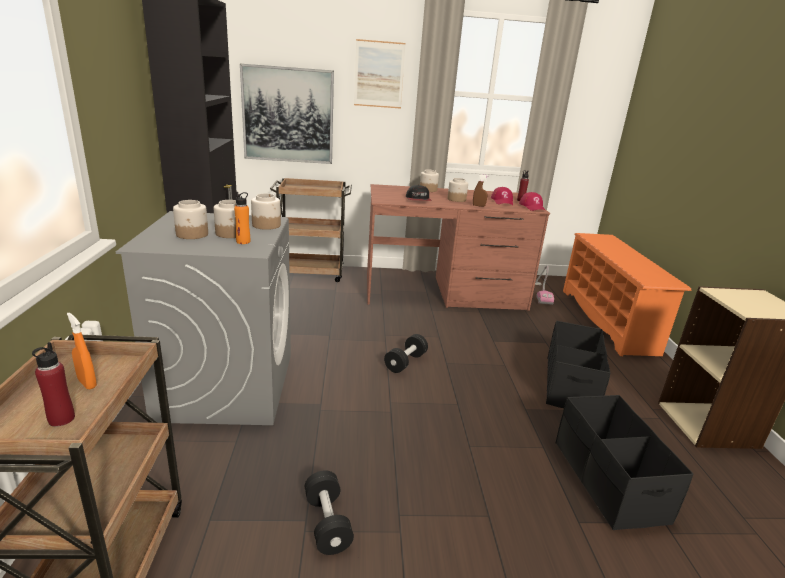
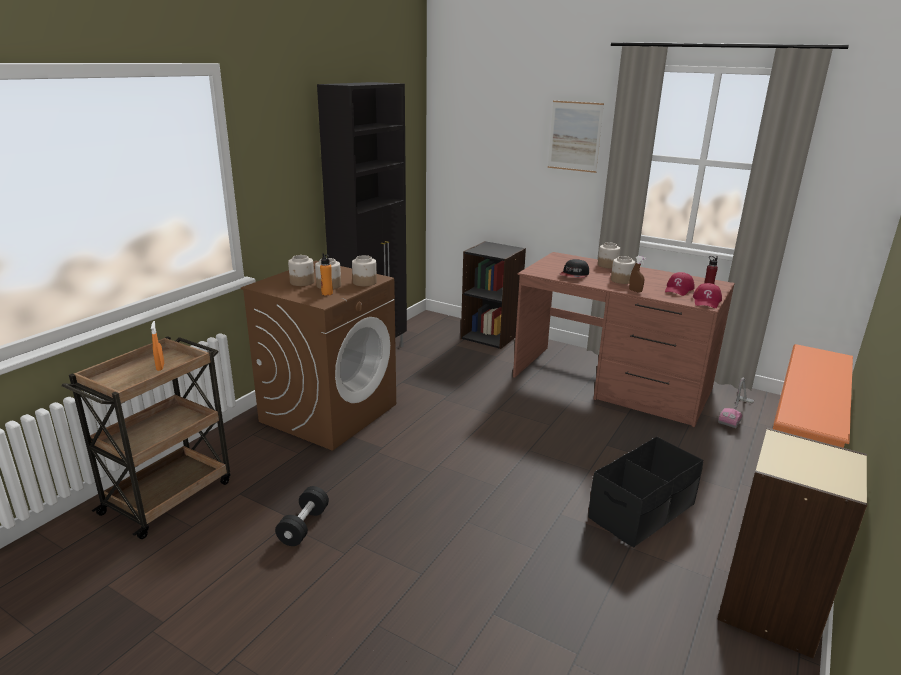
camera: 35 degrees right, 0 degrees up
(61, 419) = (131, 381): red bottle -> none
(227, 385) = (329, 412): grey washing machine -> brown washing machine
(288, 115) = (486, 175): picture -> none
(312, 273) = (491, 336): brown cart -> black bookcase
(405, 362) = (490, 437): black dumbbell -> none
(608, 480) = (565, 599): black storage box -> none

